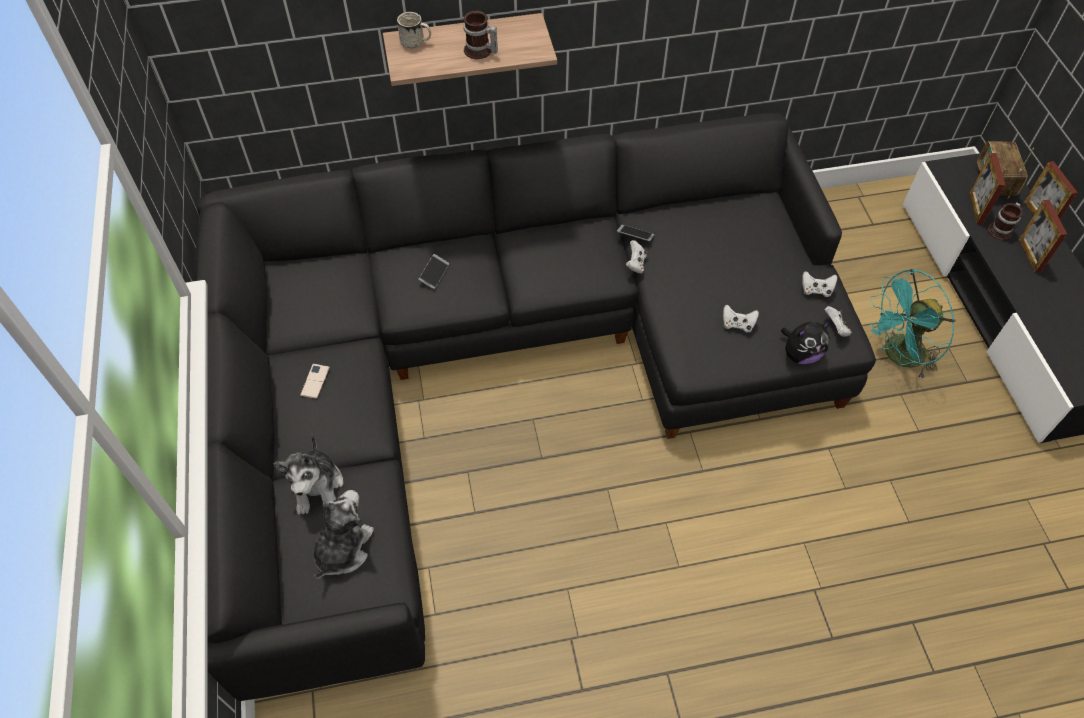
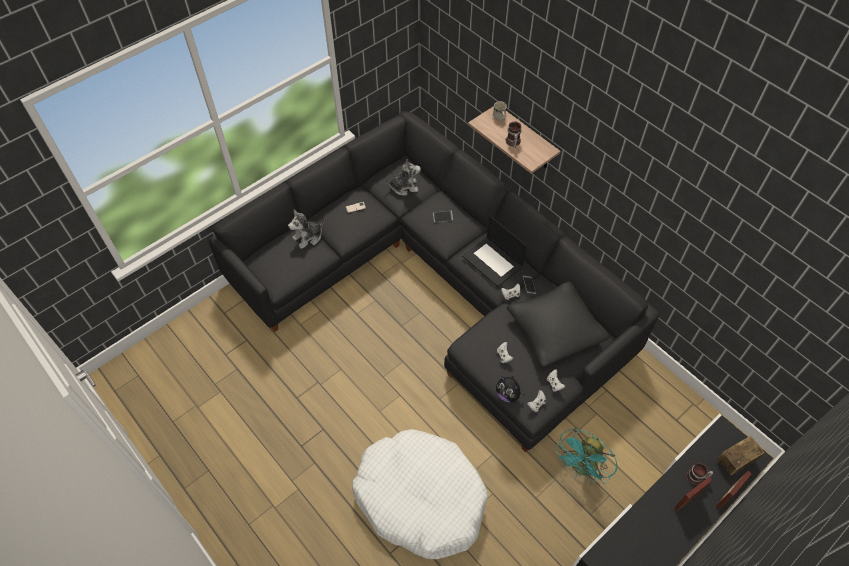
camera: 60 degrees right, 0 degrees up
(343, 548) = (285, 260): plush toy -> plush toy (404, 187)
(564, 253) = (493, 261): none -> laptop
(729, 244) = (555, 329): none -> black pillow
(858, 581) = (420, 498): none -> white dog bed
(897, 356) = (582, 468): turquoise fan -> turquoise fan turned 90 degrees counterclockwise
(975, 208) = (703, 457): picture frame -> none

